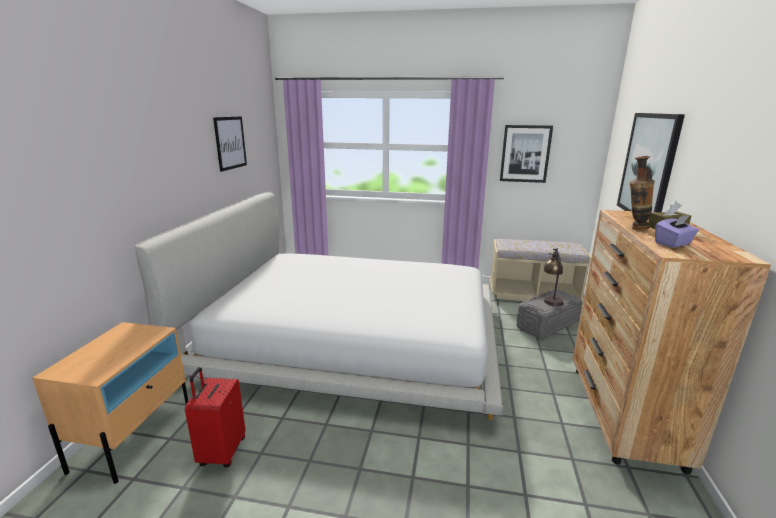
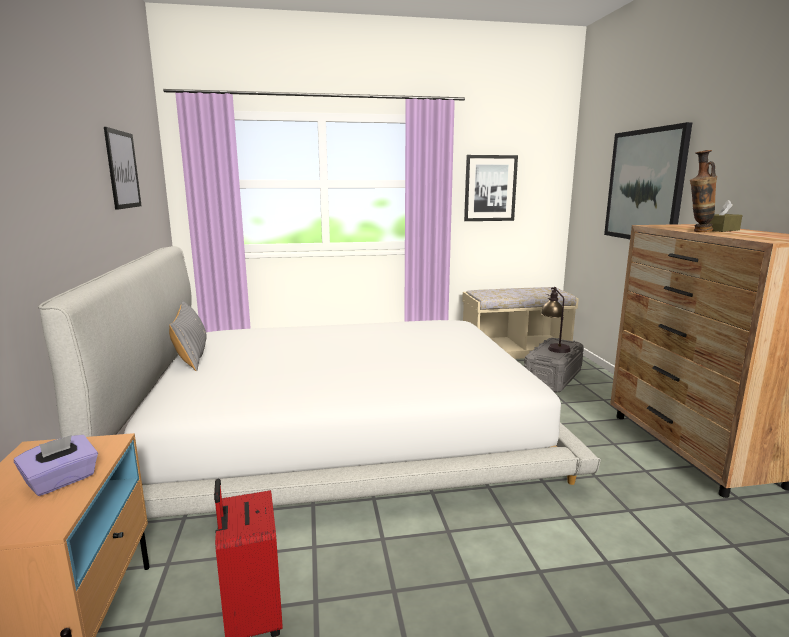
camera: 20 degrees left, 5 degrees down
(259, 271) = (192, 354): none -> grey pillow
(673, 243) = (756, 236): purple tissue box -> purple tissue box (62, 481)

